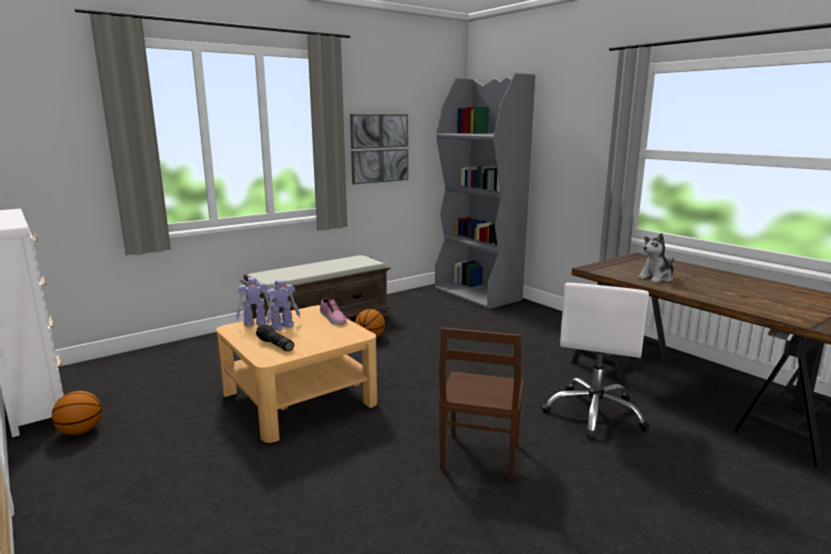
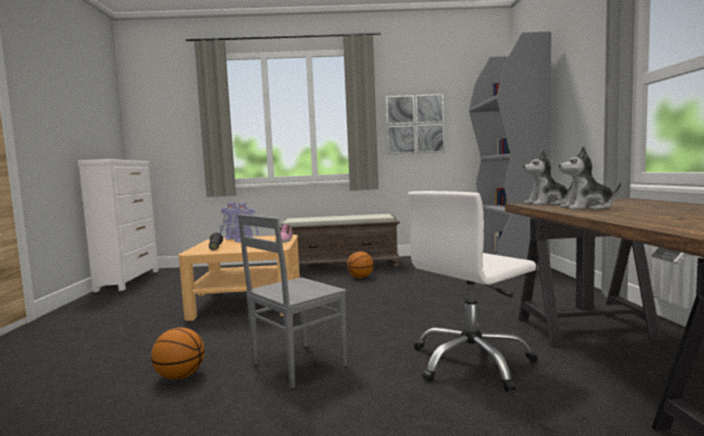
camera: 35 degrees right, 10 degrees down
(81, 431) = (119, 295): basketball -> basketball (180, 376)
(478, 457) = (297, 364): brown chair -> grey chair
(608, 269) = (547, 203): none -> plush toy

